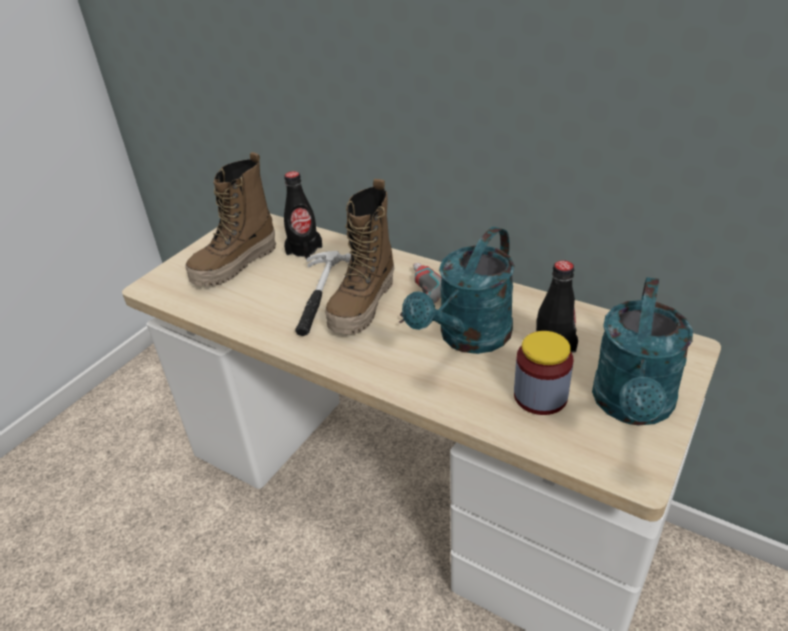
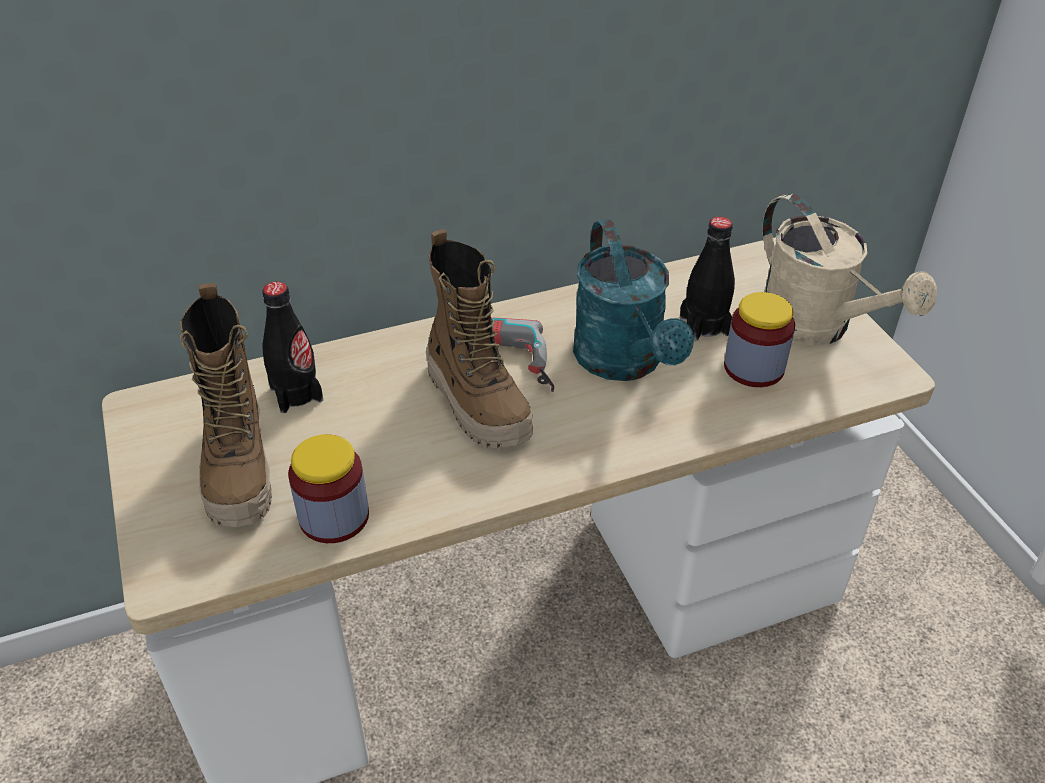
camera: 55 degrees left, 5 degrees up
(230, 307) = (334, 516): none -> jar
(318, 294) = (410, 427): hammer -> none
(632, 407) = (817, 327): turquoise watering can -> beige watering can

